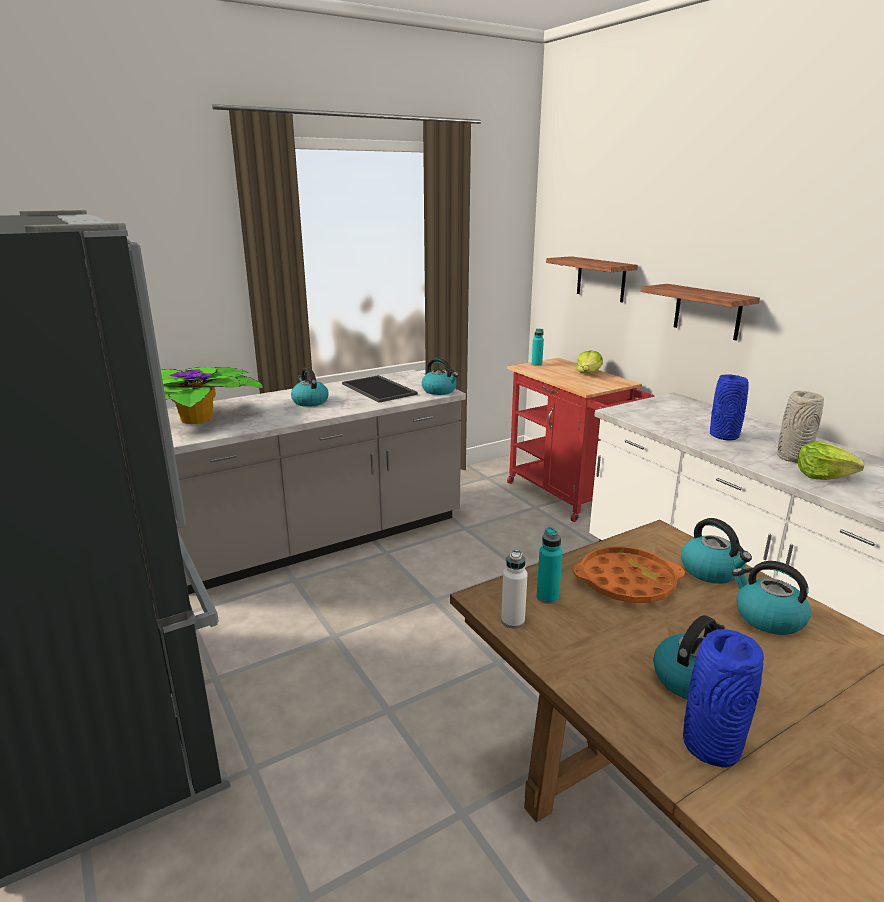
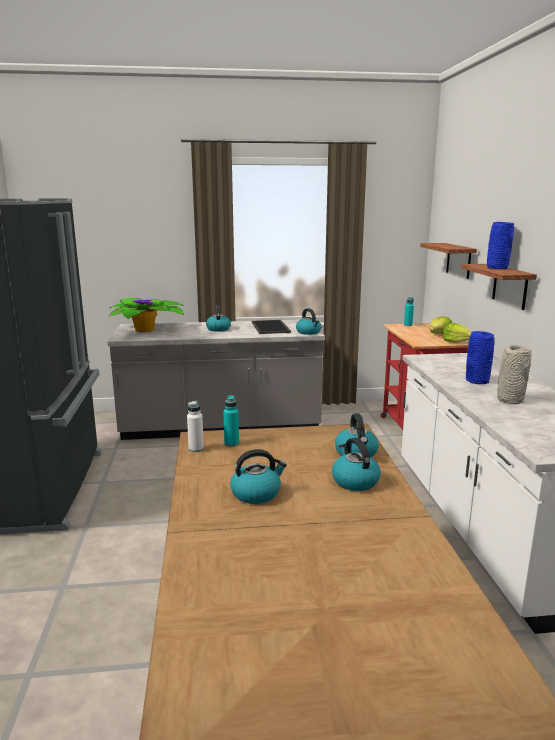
camera: 25 degrees right, 5 degrees down
(626, 582) = (290, 447): orange tray -> none
(710, 746) = (221, 519): blue vase -> blue vase (496, 268)
(822, 476) = (513, 413): lettuce -> lettuce (456, 342)

